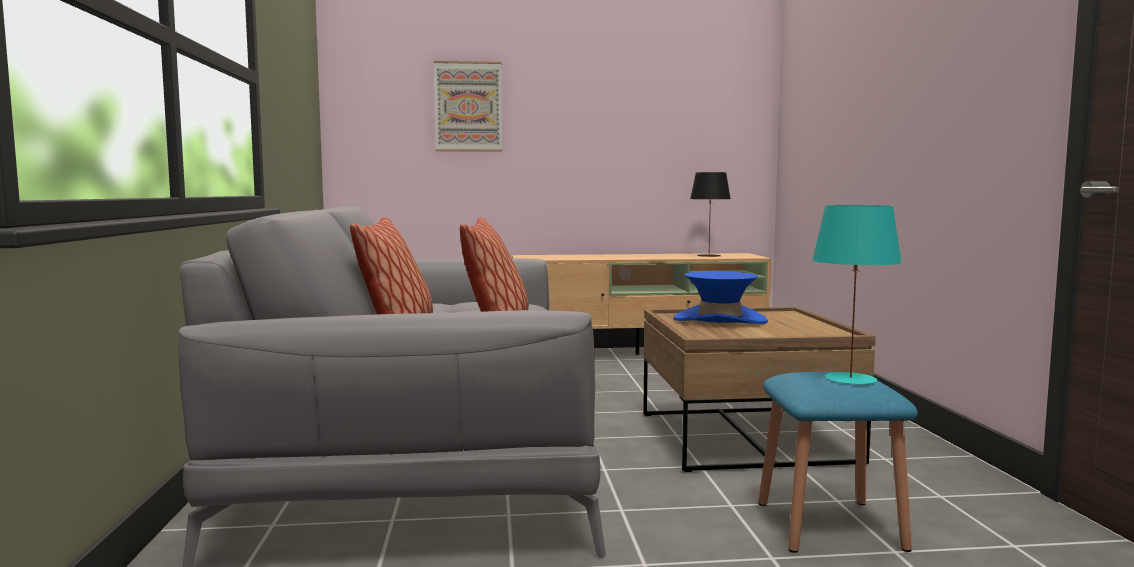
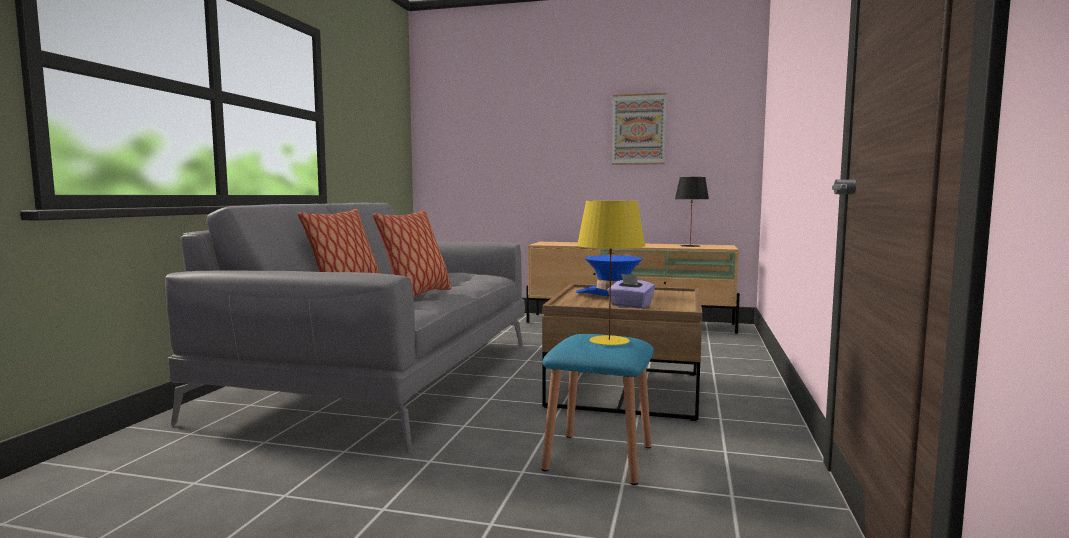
camera: 20 degrees right, 0 degrees up
(468, 107) = (510, 130): picture -> picture (638, 129)
(774, 333) = (630, 306): none -> purple tissue box
(850, 378) = (609, 340): turquoise table lamp -> yellow table lamp

